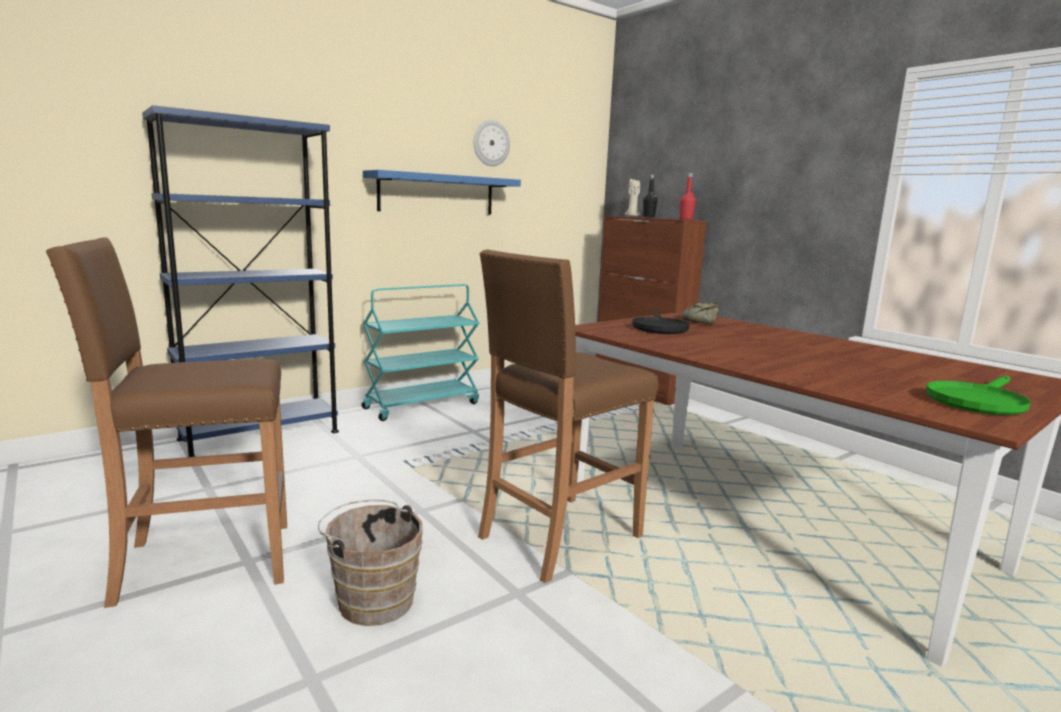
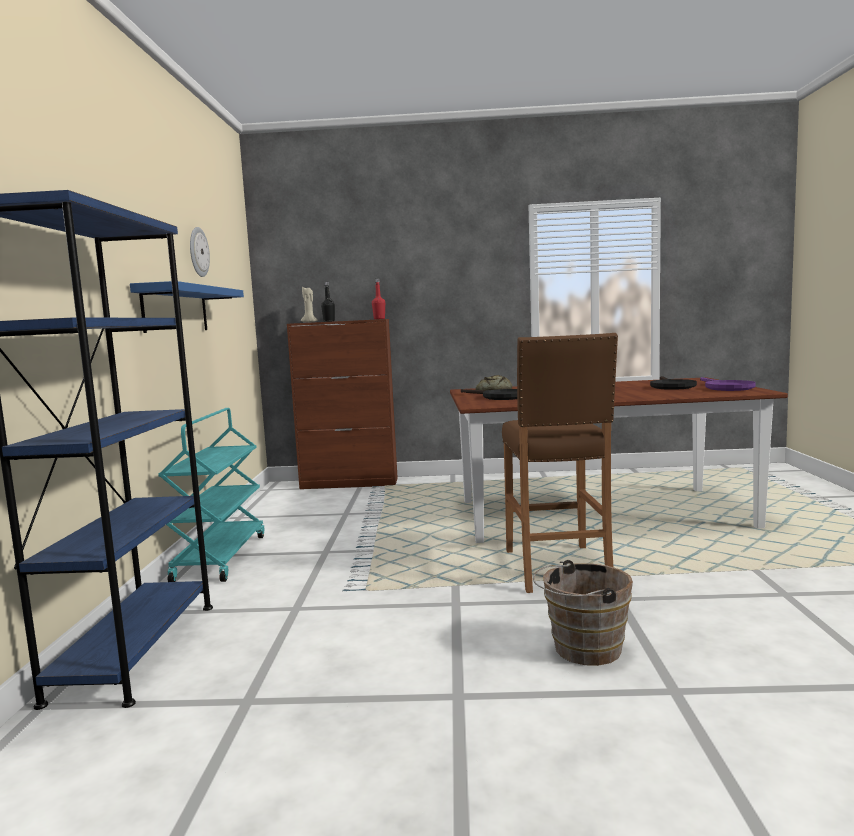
camera: 50 degrees left, 5 degrees down
(204, 562) = (434, 720): brown stool -> none
(913, 374) = (671, 386): none -> black frying pan
(977, 401) = (725, 388): green frying pan -> purple frying pan

